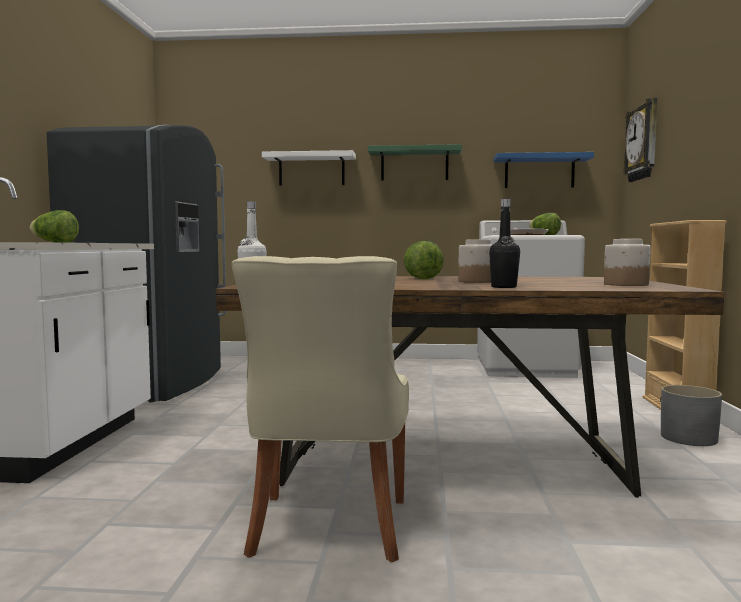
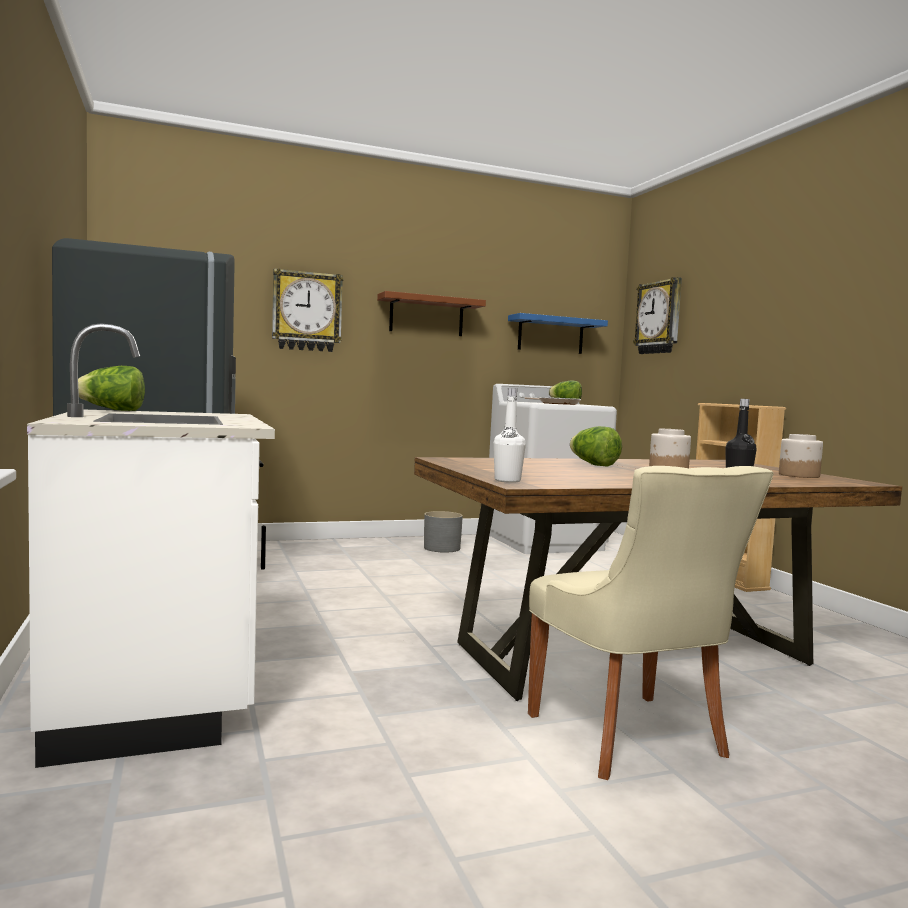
camera: 25 degrees left, 0 degrees up
(311, 170) = (307, 311): white shelf -> wall clock
(414, 164) = (426, 316): green shelf -> brown shelf
(688, 438) = (770, 605): grey planter -> grey planter (441, 548)

